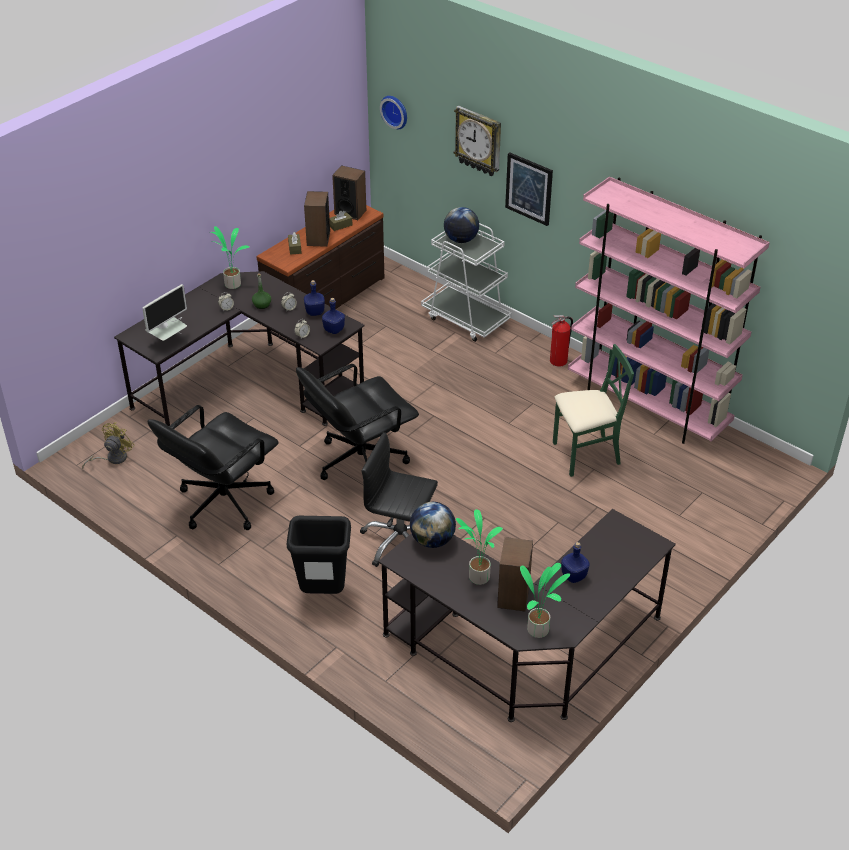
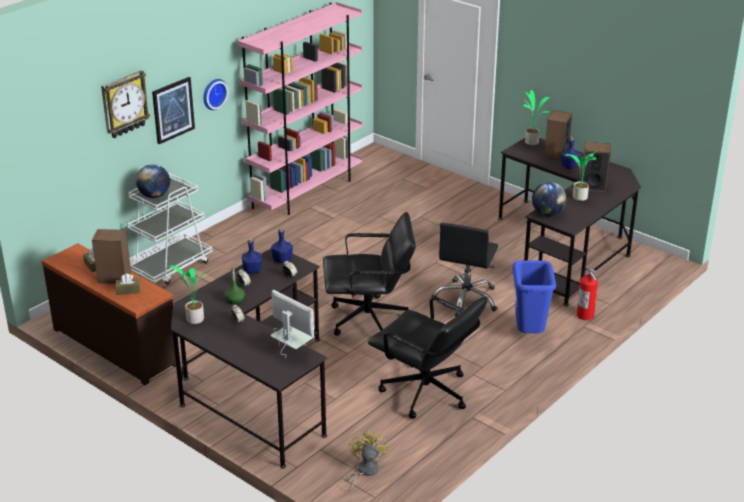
camera: 90 degrees left, 10 degrees down
(112, 458) = (364, 471): yellow fan -> yellow fan turned 60 degrees clockwise
(322, 593) = (529, 334): black trash can -> blue trash can
(350, 212) = (69, 260): speaker -> speaker (556, 154)
(360, 461) = (369, 320): black office chair -> black office chair turned 60 degrees counterclockwise
(395, 111) = (37, 145): wall clock -> wall clock (213, 93)
(539, 630) = (621, 179): potted plant -> potted plant (531, 142)
(559, 361) = (243, 225): fire extinguisher -> fire extinguisher (585, 315)
(585, 454) = (362, 218): green chair -> none

